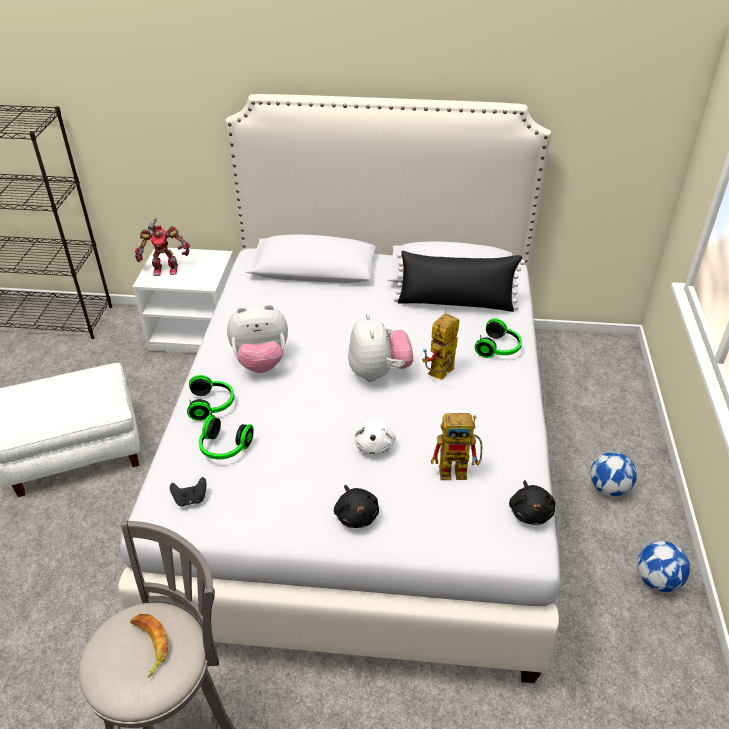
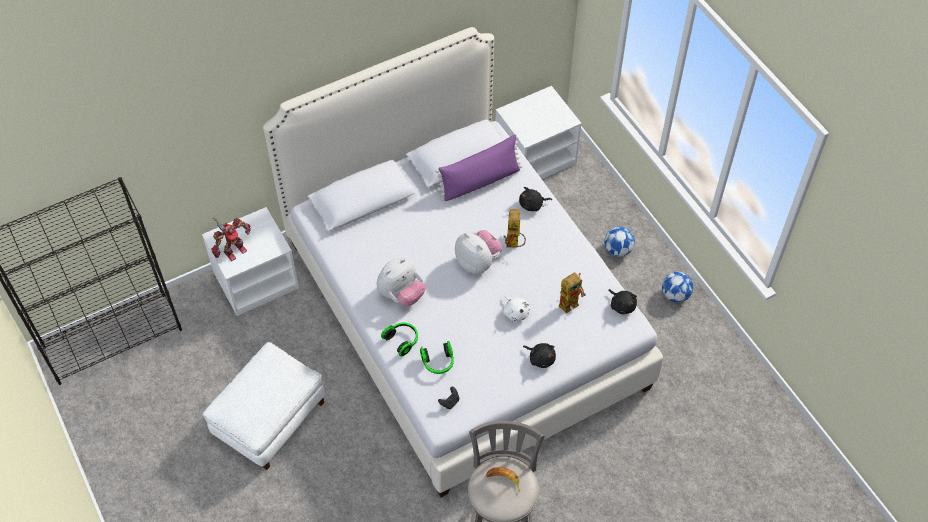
camera: 35 degrees left, 15 degrees up
(456, 303) = (480, 181): black pillow -> purple pillow
(499, 349) = (532, 205): headphones -> black plush toy
(572, 355) = (535, 156): none -> white nightstand

